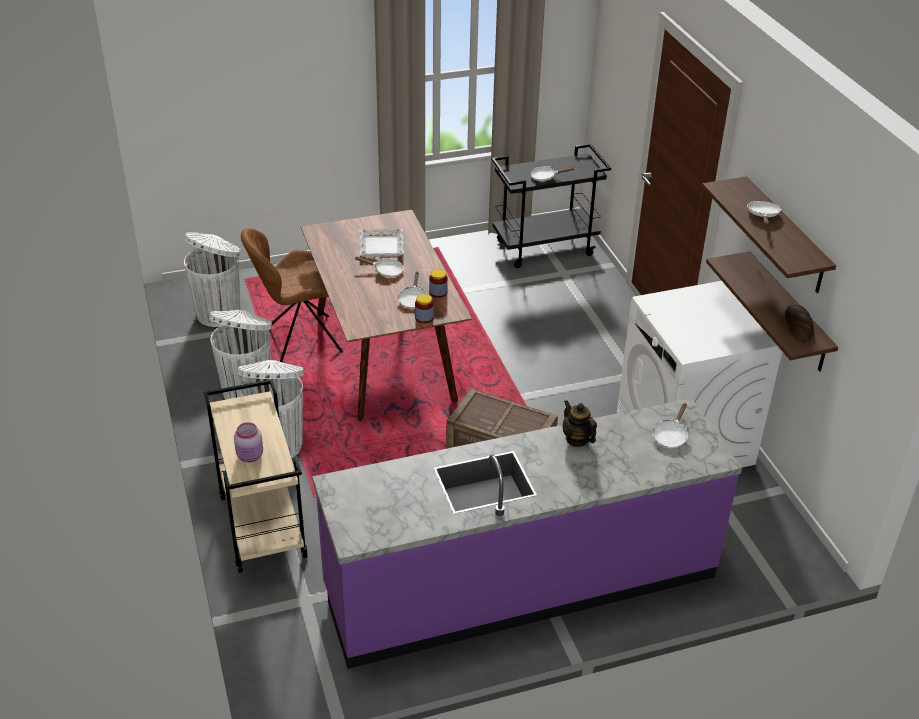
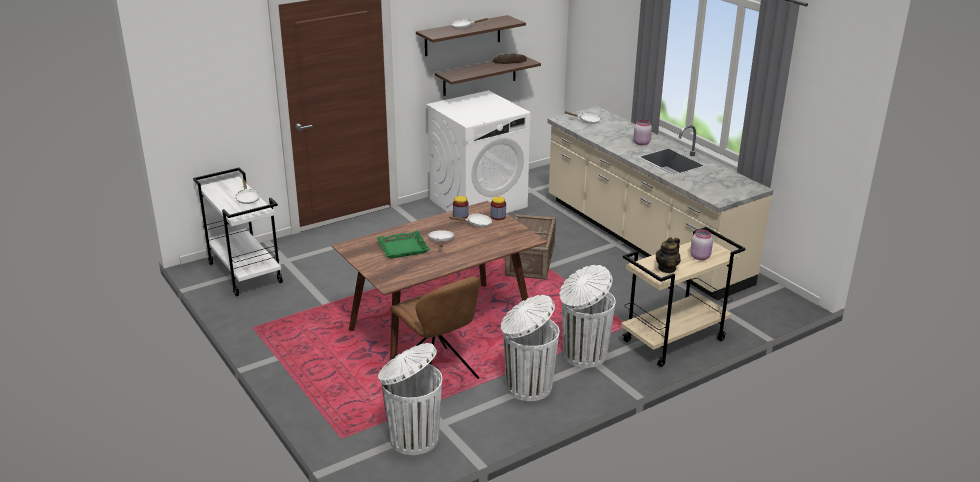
camera: 105 degrees left, 10 degrees down
(382, 246) = (403, 248): white tray -> green tray
(520, 582) = (643, 241): purple counter -> beige counter
(545, 248) = (244, 273): black cart -> white cart
(563, 469) = (641, 143): none -> pink jar
(577, 439) = (611, 142): teapot -> teapot (667, 268)

